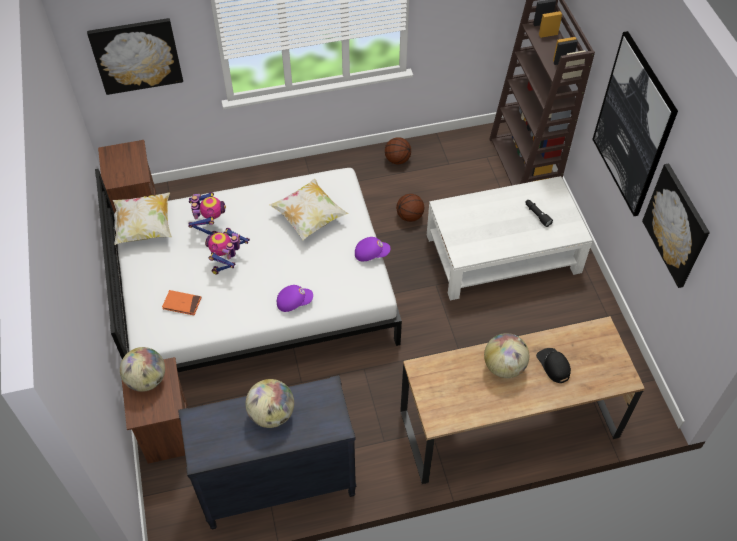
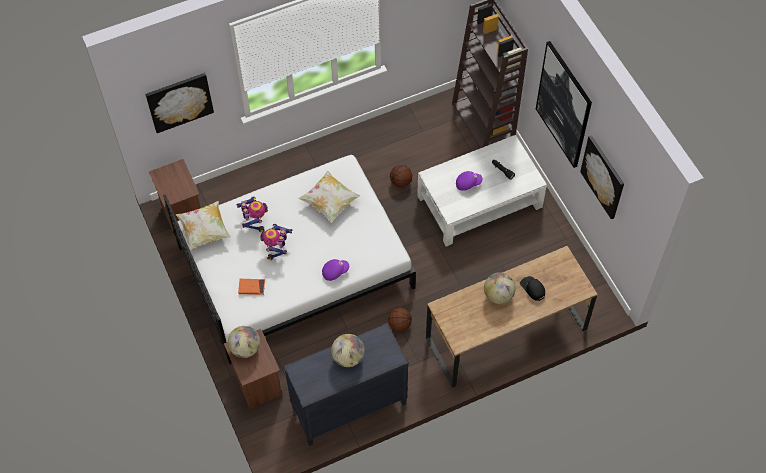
camera: 10 degrees left, 5 degrees up
(371, 253) = (383, 224): purple cap -> purple cap (468, 183)
(397, 159) = (380, 134): basketball -> basketball (399, 324)

